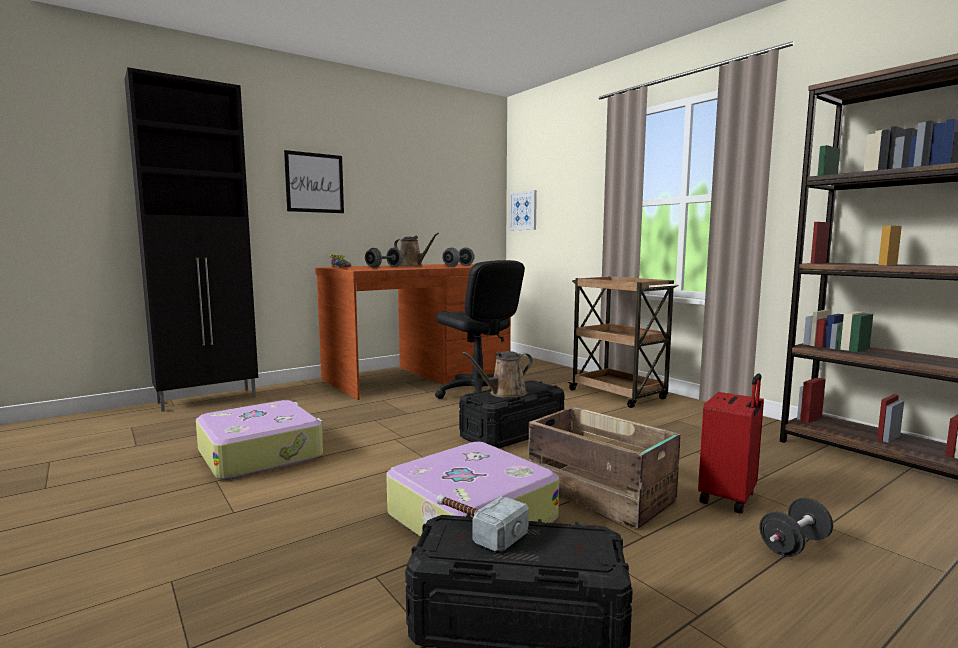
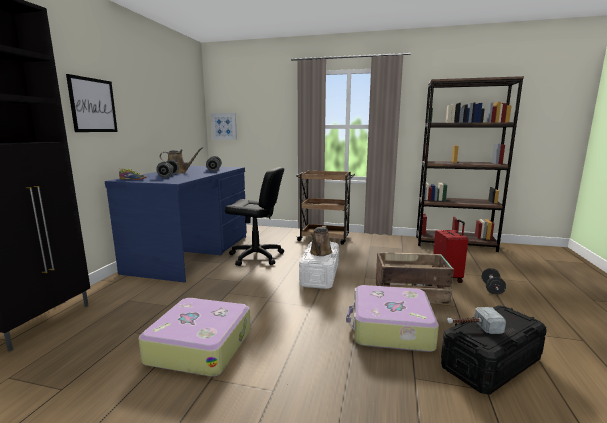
camera: 40 degrees left, 5 degrees up
(419, 376) = (192, 253): brown desk -> blue desk
(513, 433) = (320, 275): black storage box -> white storage box

